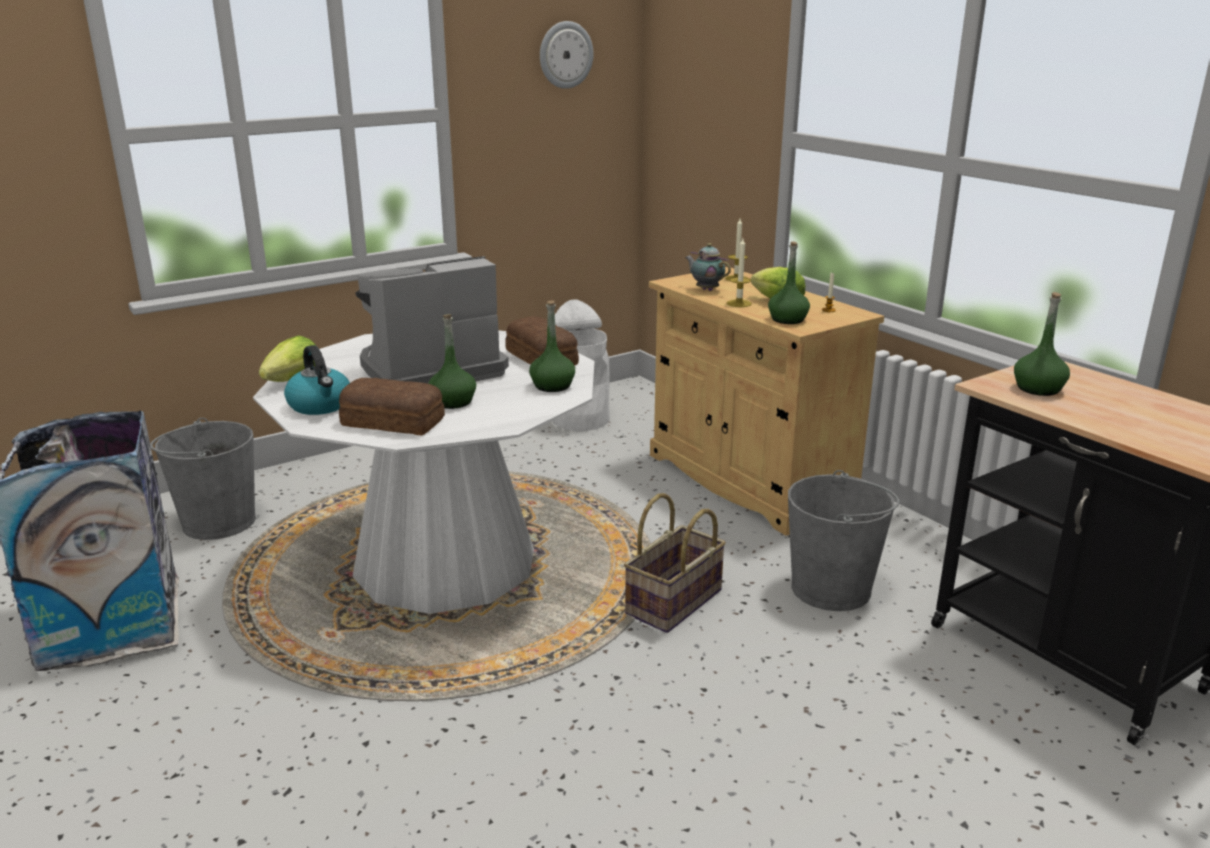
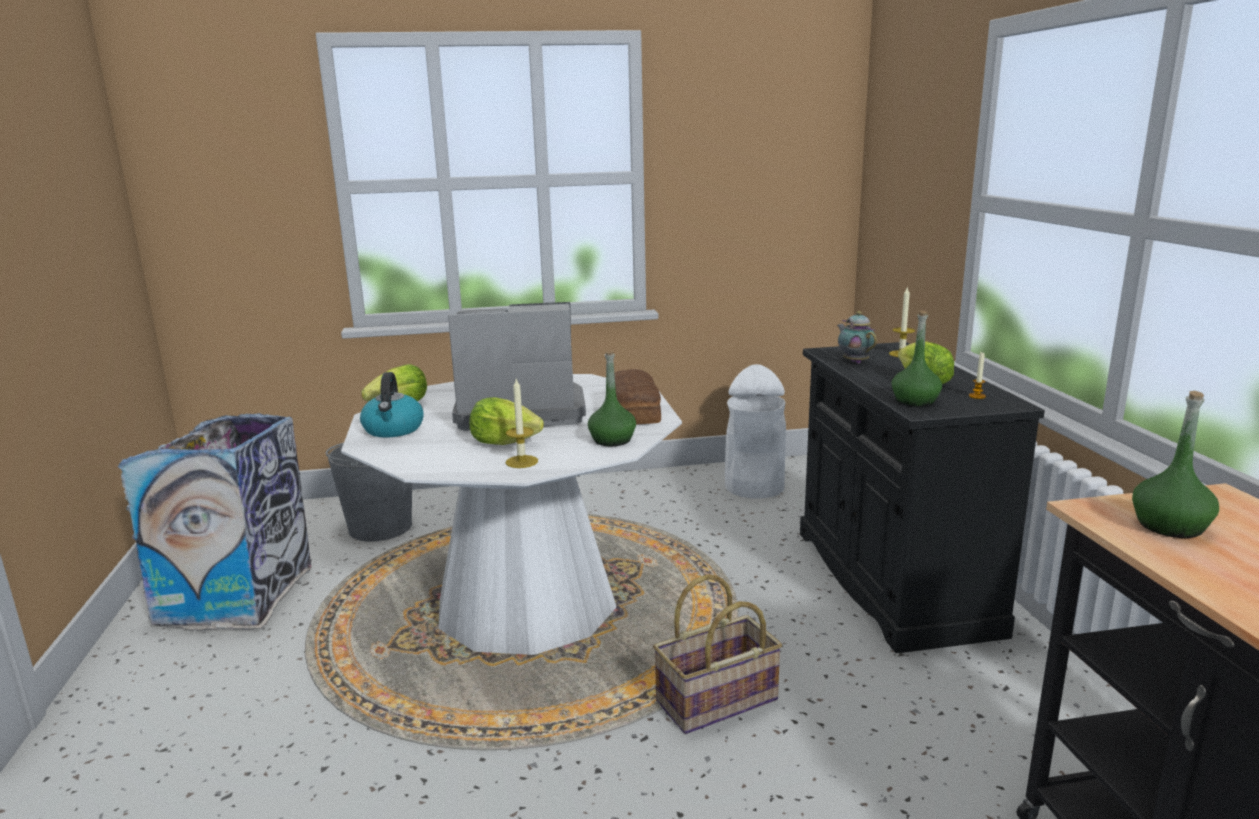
camera: 25 degrees right, 5 degrees down
(392, 421) = (432, 452): bread -> none
(452, 402) = (504, 442): green bottle -> lettuce
(565, 55) = (772, 122): wall clock -> none
(739, 303) = (876, 379): candle -> candle (521, 462)
(748, 480) = (892, 580): beige cabinet -> black cabinet
(831, 589) = (912, 732): grey bucket -> none

